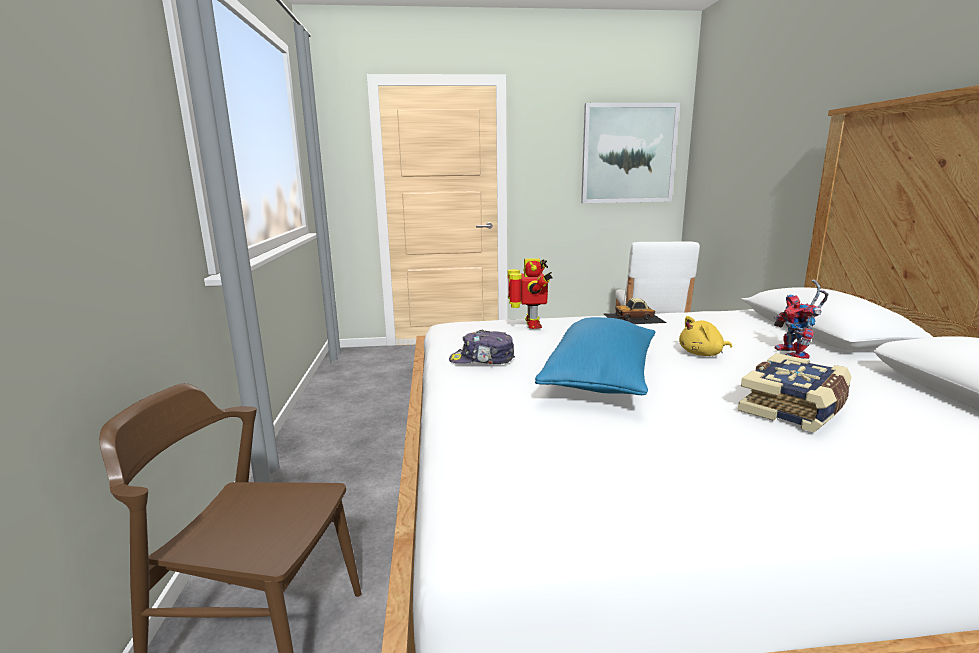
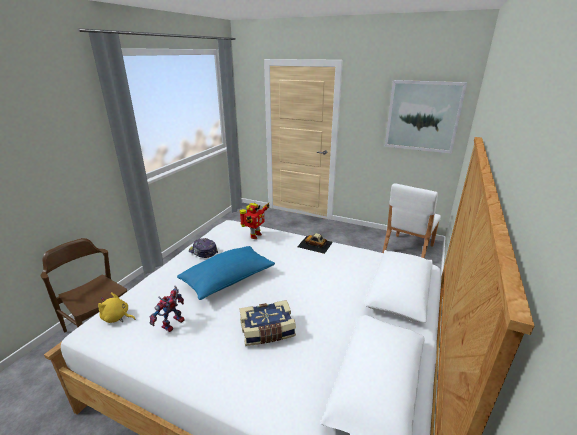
camera: 30 degrees right, 10 degrees up
(702, 354) = (296, 282): yellow plush toy -> yellow plush toy (117, 317)
(796, 354) = (343, 300): toy robot -> toy robot (172, 325)

